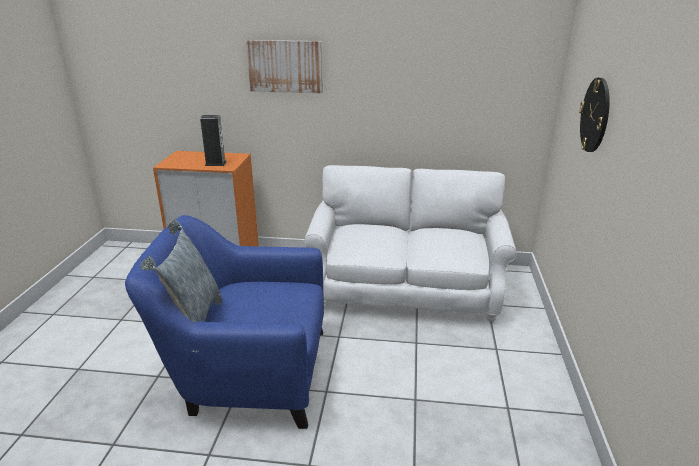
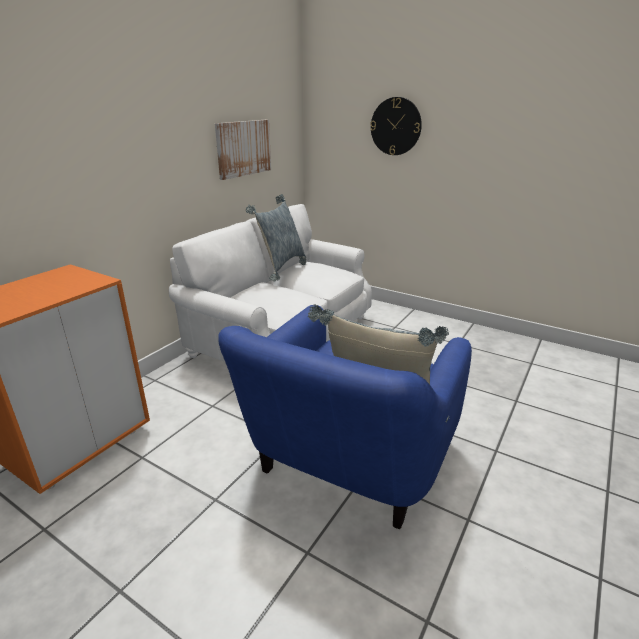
camera: 65 degrees left, 0 degrees up
(215, 163) = (67, 286): speaker -> none
(285, 66) = (87, 122): picture -> picture (243, 148)
(421, 227) = (279, 272): none -> pillow

